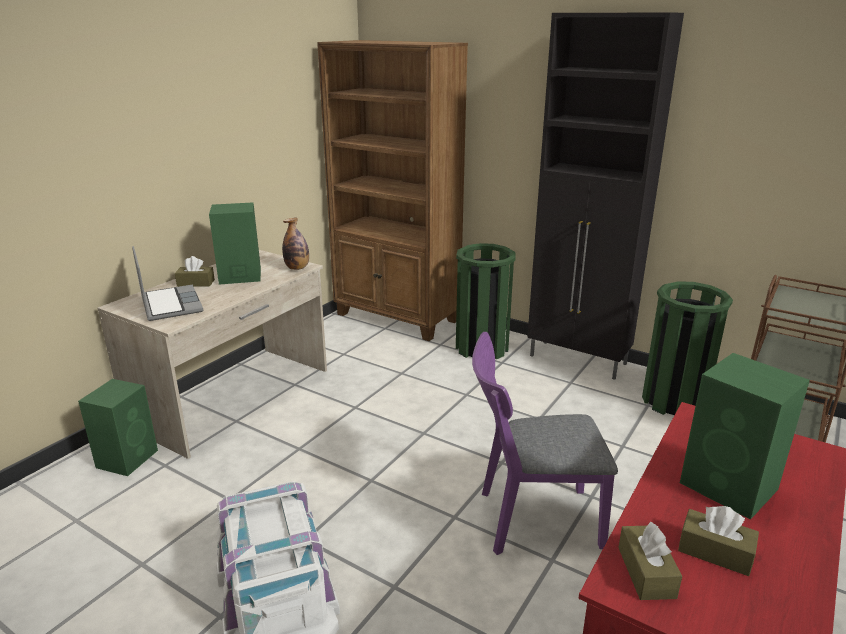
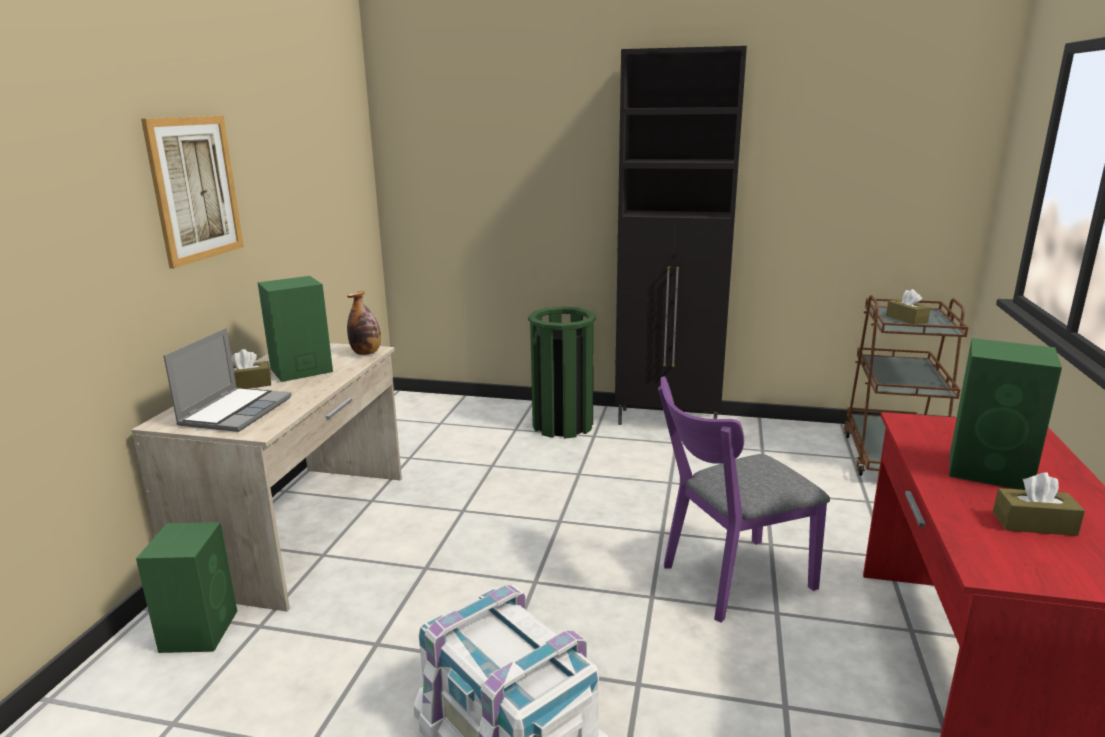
camera: 20 degrees left, 5 degrees down
(168, 129) = (195, 189): none -> picture
(170, 304) = (236, 411): laptop -> laptop turned 60 degrees clockwise
(397, 318) = (447, 410): brown bookcase -> none
(646, 572) = (999, 554): brown tissue box -> brown tissue box (906, 319)
(674, 401) = (783, 442): green trash can -> none

